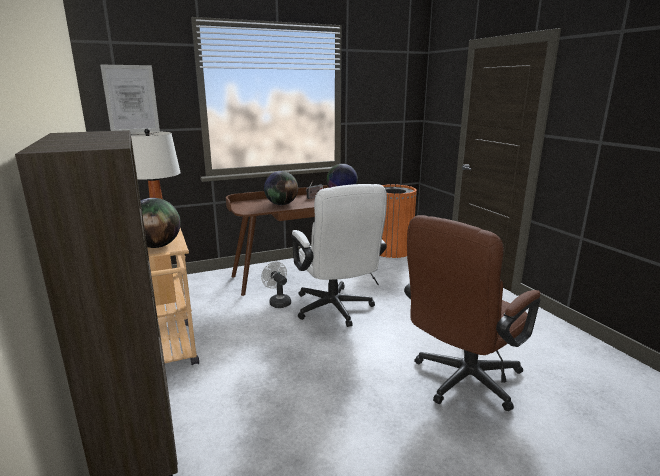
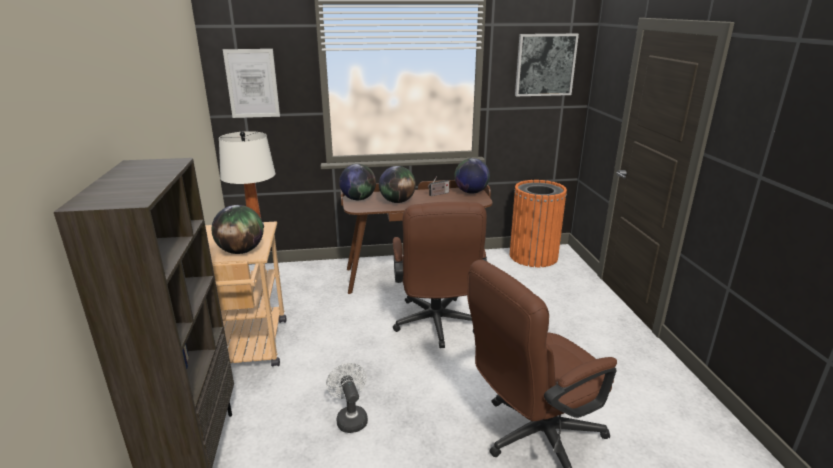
camera: 15 degrees right, 5 degrees up
(243, 205) = (358, 199): none -> globe
(278, 302) = (381, 307): white fan -> white fan (350, 418)
(336, 310) = (436, 326): white office chair -> brown office chair
(390, 85) = (545, 65): none -> picture

